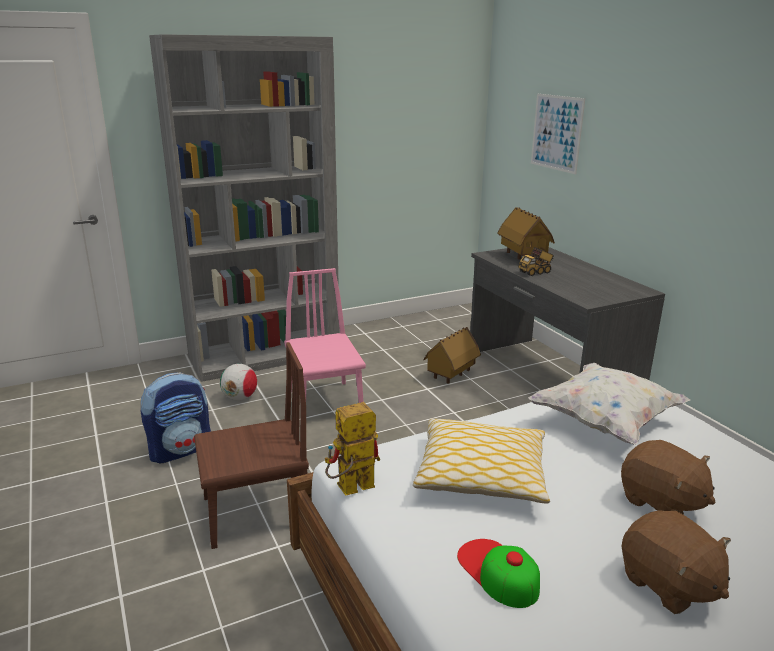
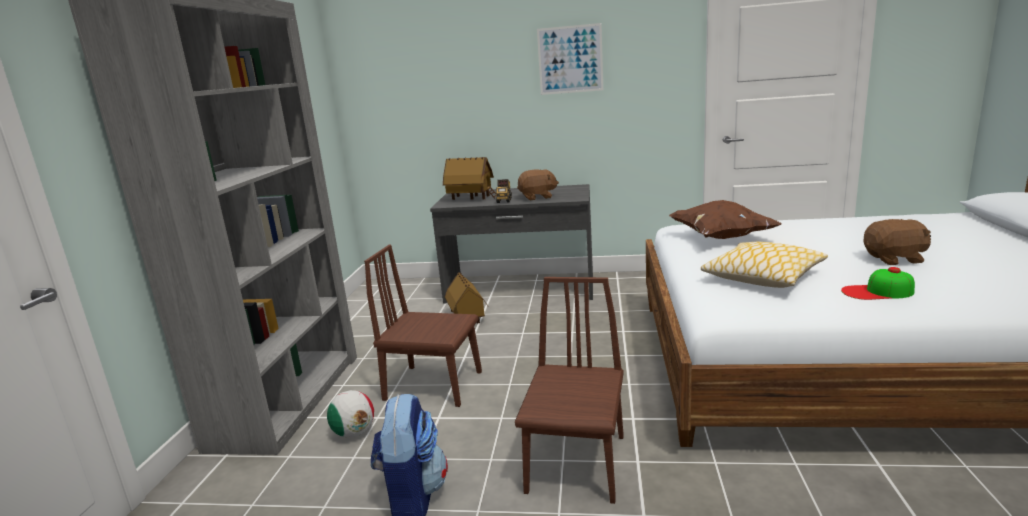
camera: 55 degrees left, 5 degrees down
(325, 403) = (433, 385): pink chair -> brown chair
(349, 490) = (762, 317): toy robot -> none
(556, 133) = (439, 94): picture -> picture (570, 59)
(605, 422) = (720, 237): white pillow -> brown pillow
(661, 502) = (817, 244): brown plush toy -> brown plush toy (537, 197)

